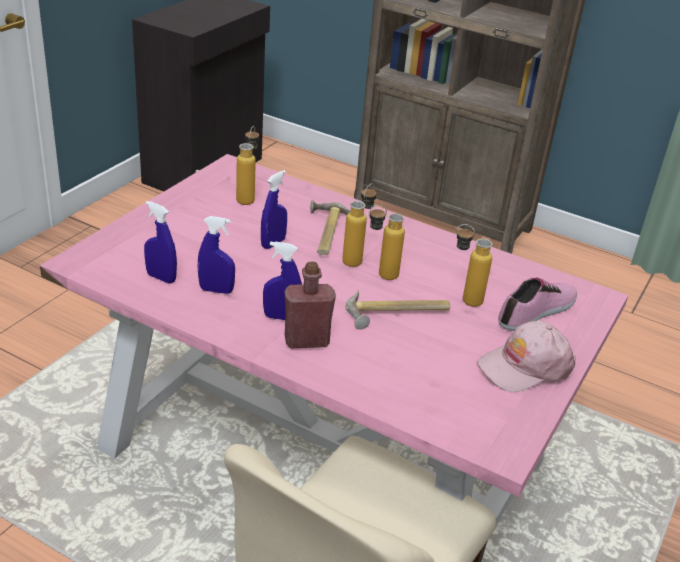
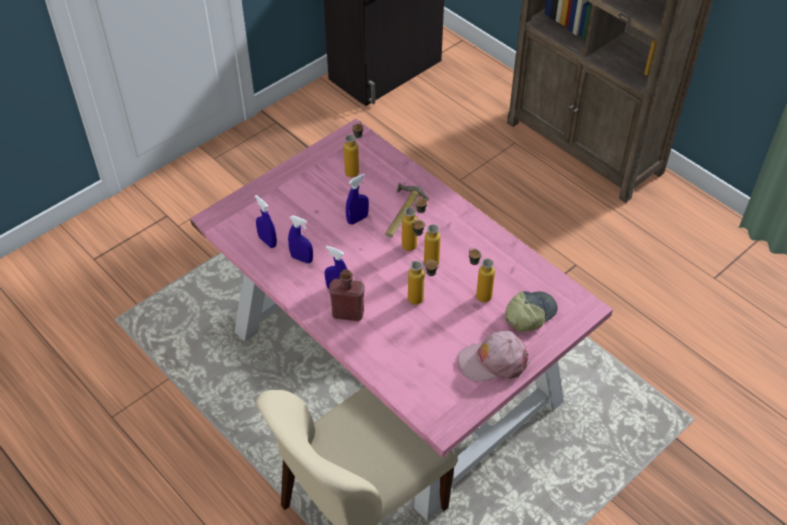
camera: 20 degrees right, 15 degrees up
(397, 314) = (422, 300): hammer -> bottle
(537, 311) = (529, 314): shoe -> cap

